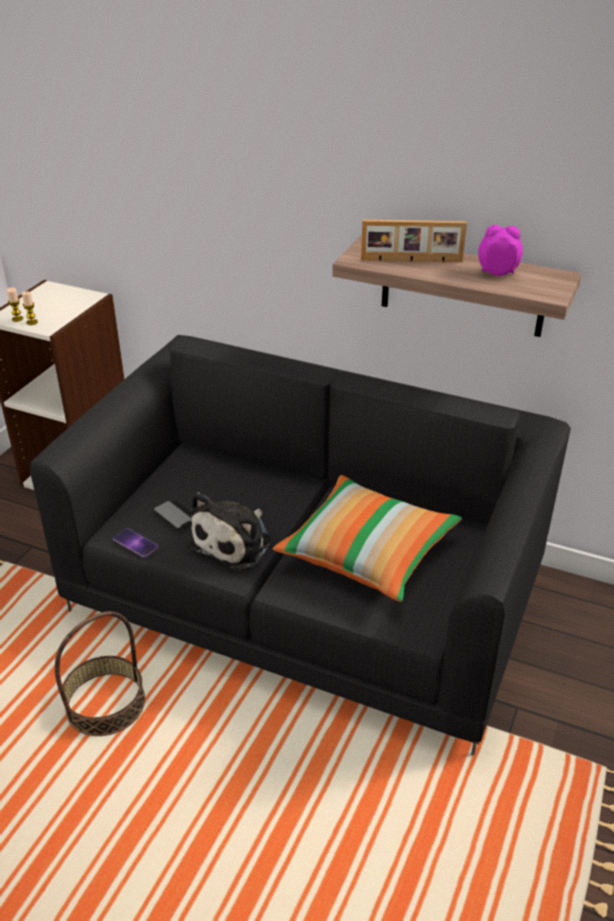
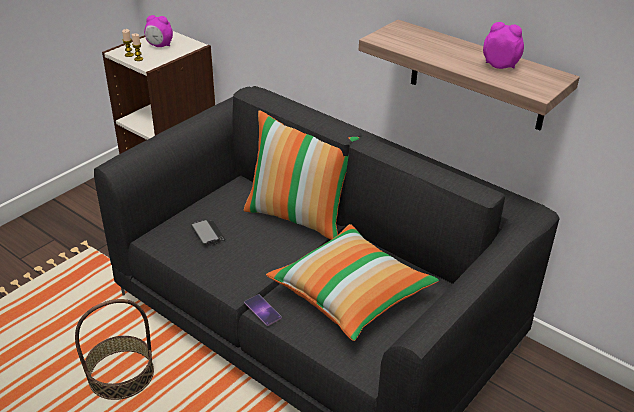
camera: 15 degrees right, 0 degrees up
(50, 303) = (160, 46): none -> alarm clock
(135, 543) = (167, 249): phone -> phone (262, 310)
(234, 542) = (245, 263): plush toy -> none
(271, 478) = (298, 217): none -> pillow
(411, 261) = (428, 46): picture frame -> none

